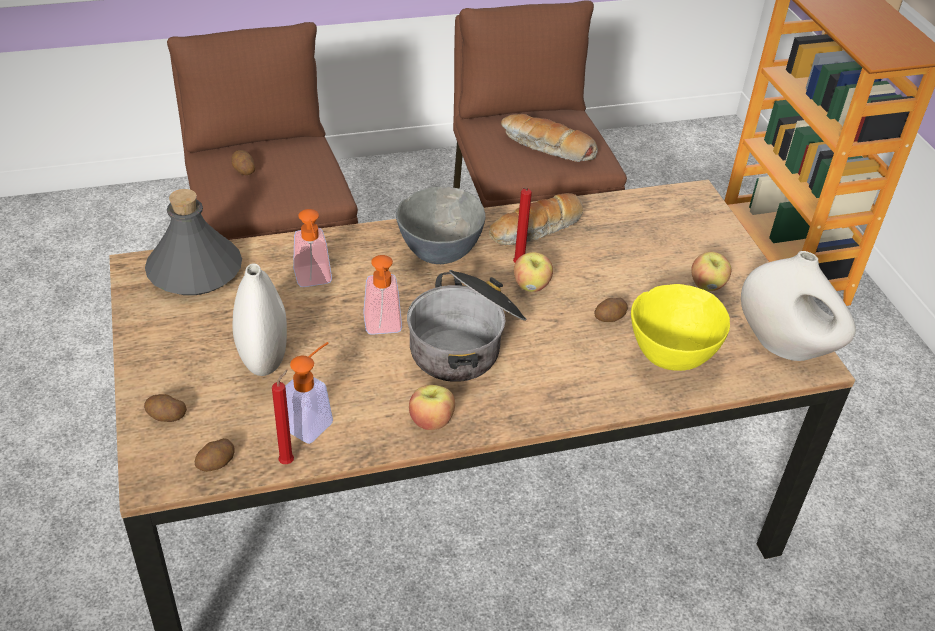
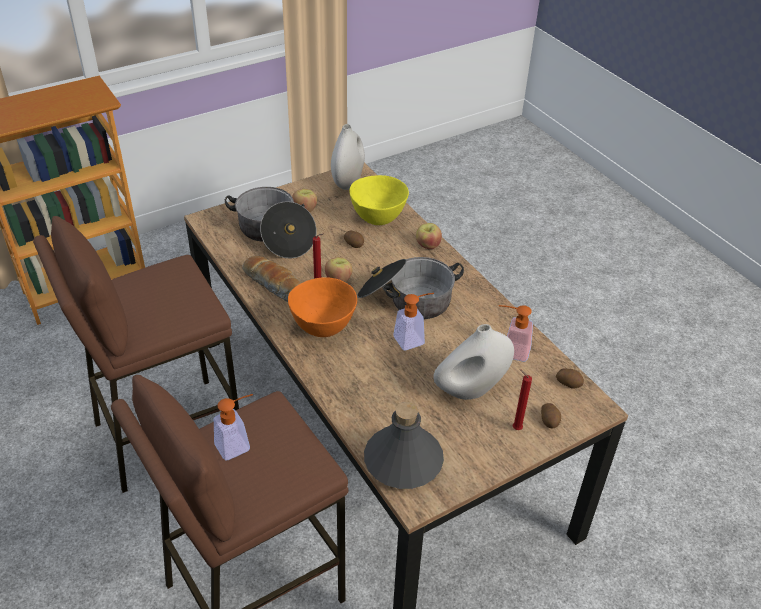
camera: 105 degrees left, 0 degrees up
(243, 170) = (259, 472): potato -> none
(288, 461) = (546, 352): red candle -> red candle (515, 428)
(314, 281) = (382, 386): soap dispenser -> soap dispenser (238, 444)
(431, 421) = (480, 301): apple -> apple (428, 245)
(438, 254) = (323, 328): grey bowl -> orange bowl
(546, 148) = (169, 291): bread -> none
(650, 246) = (274, 234): none -> cooking pot

